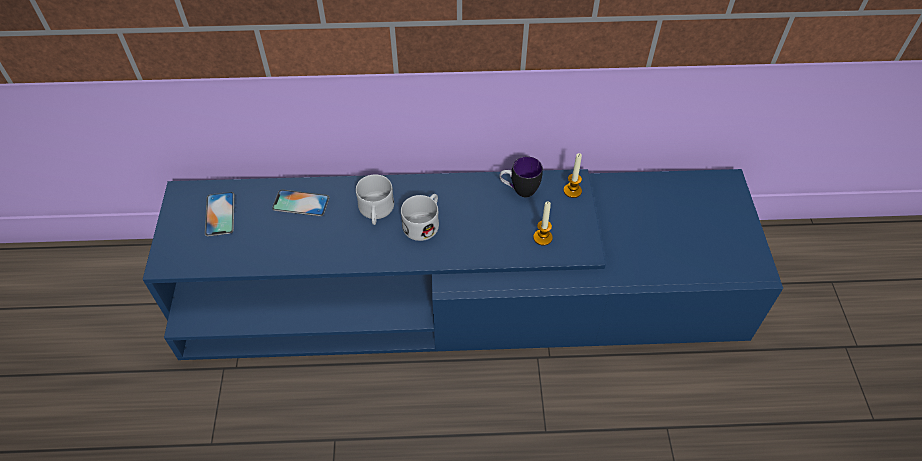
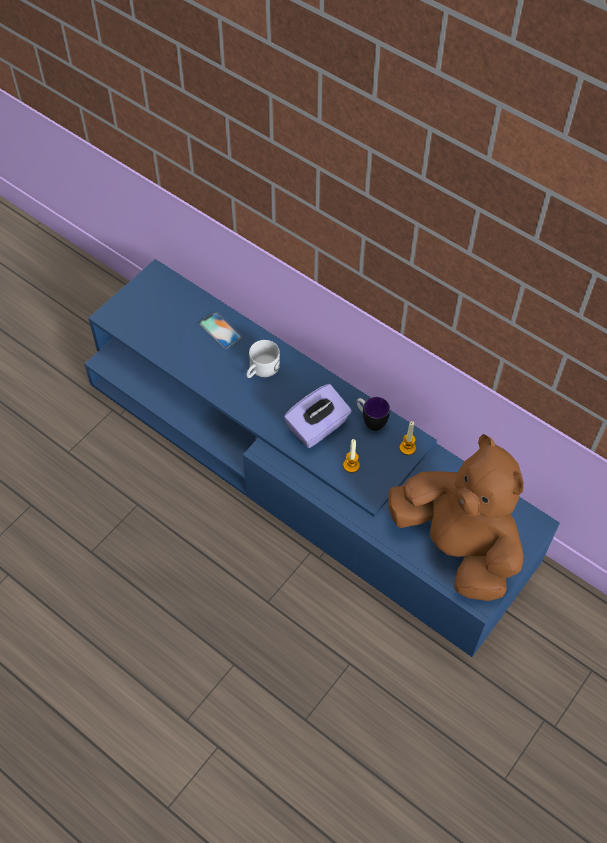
camera: 40 degrees right, 5 degrees up
(220, 214) = (166, 304): phone -> none
(424, 223) = (284, 399): white mug -> none
(479, 226) = (317, 427): none -> purple tissue box
(693, 242) = (456, 546): none -> brown plush toy

